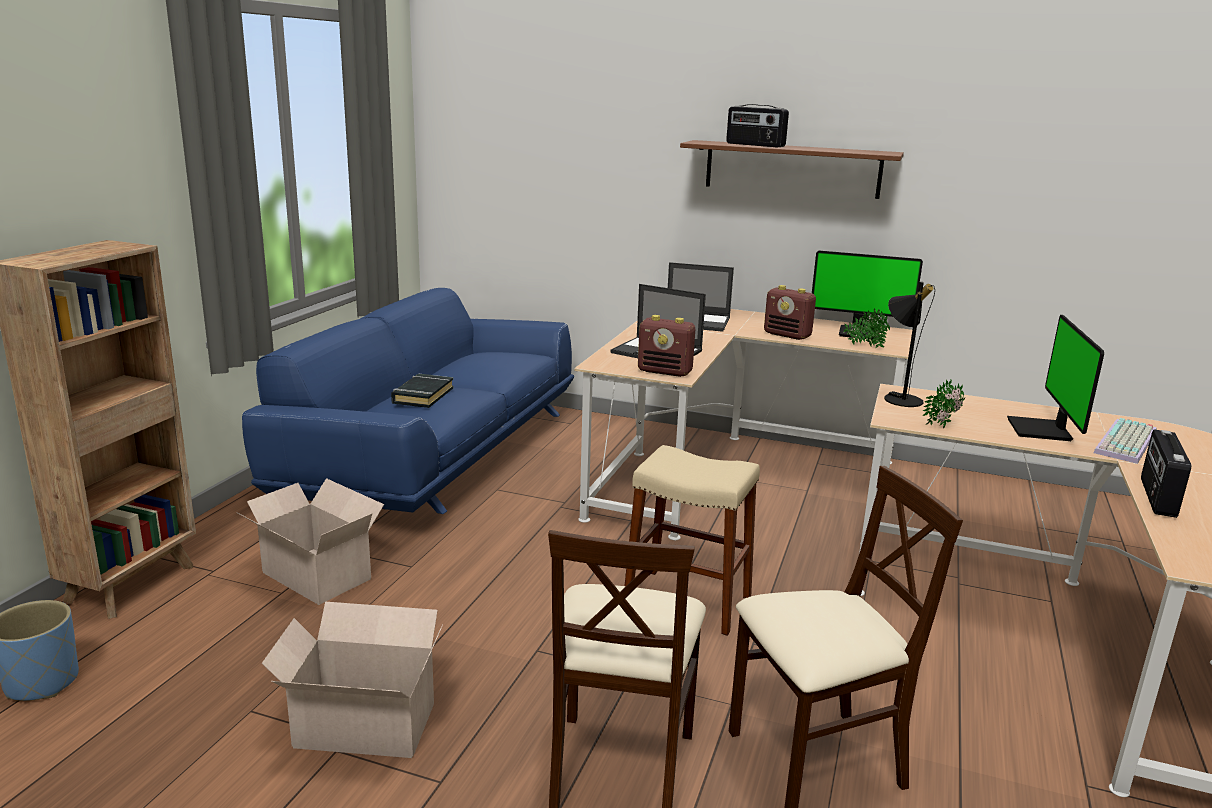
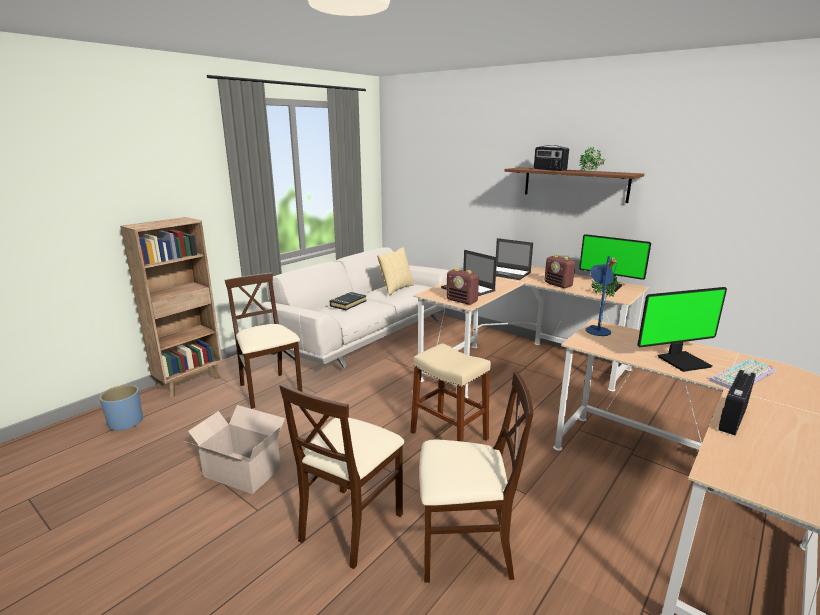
camera: 20 degrees right, 0 degrees up
(315, 574) = (269, 390): cardboard box -> beige chair
(433, 456) = (363, 336): blue sofa -> white sofa
(488, 362) = (396, 288): none -> pillow
(899, 397) = (597, 329): black table lamp -> blue table lamp
(944, 426) = (611, 350): potted plant -> potted plant (591, 172)
(1042, 430) = (682, 361): monitor -> monitor turned 135 degrees counterclockwise

